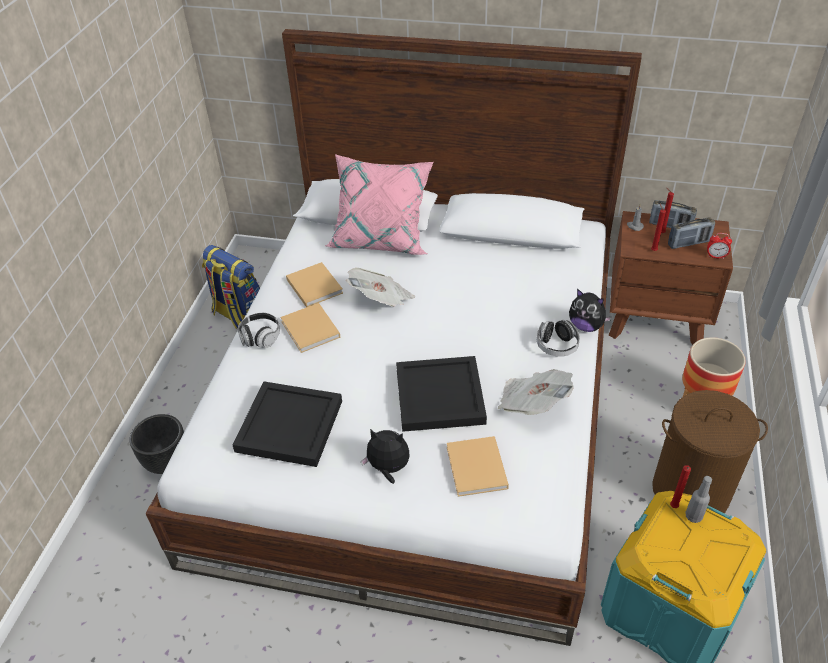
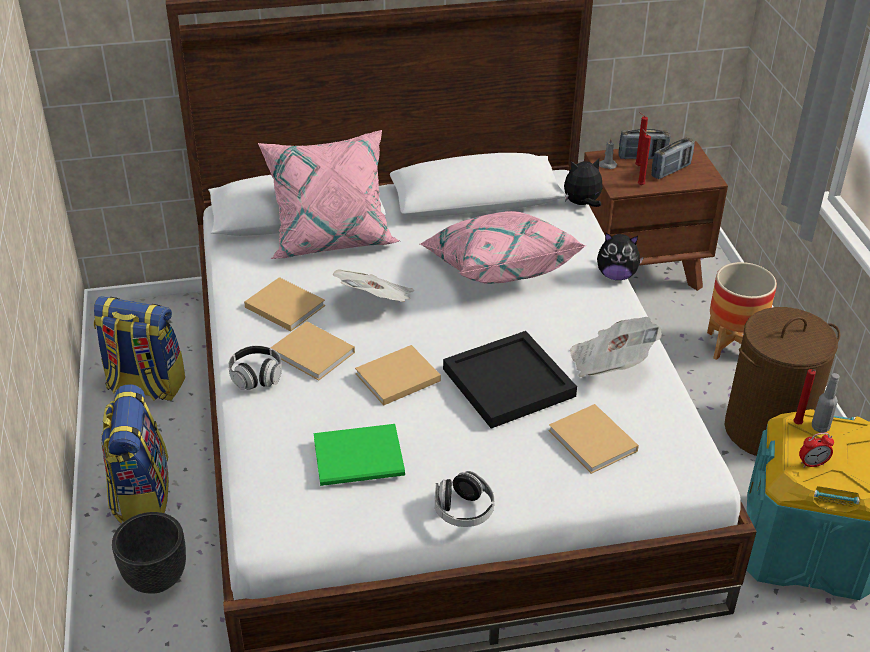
camera: 25 degrees left, 5 degrees down
(193, 395) = (141, 493): none -> backpack
(290, 427) = (361, 459): black tray -> green book
(356, 367) = (395, 378): none -> beige book
(388, 468) = (499, 469): plush toy -> plush toy (582, 204)
(492, 295) = (498, 268): none -> pink pillow
(557, 346) = (599, 302): headphones -> headphones (463, 511)
(716, 256) = (705, 177): alarm clock -> alarm clock (812, 464)

